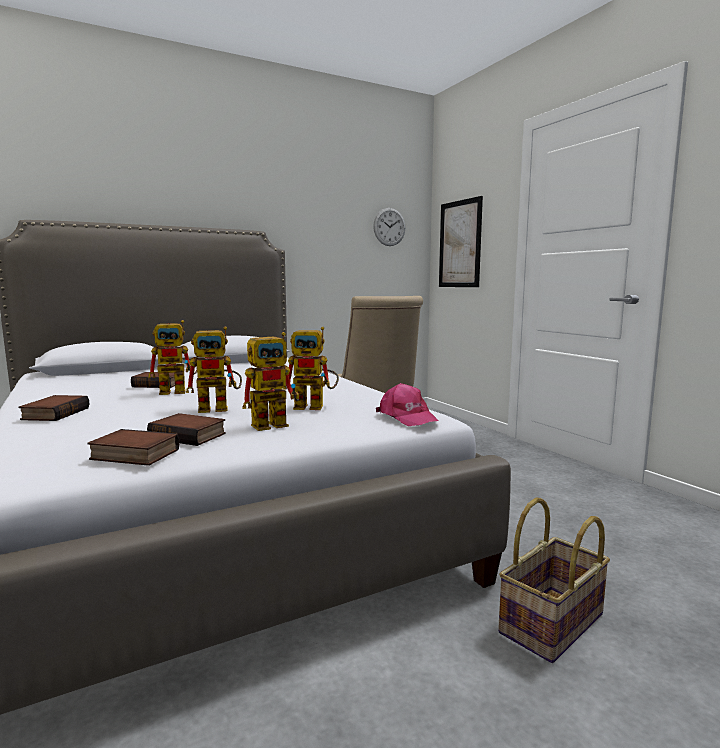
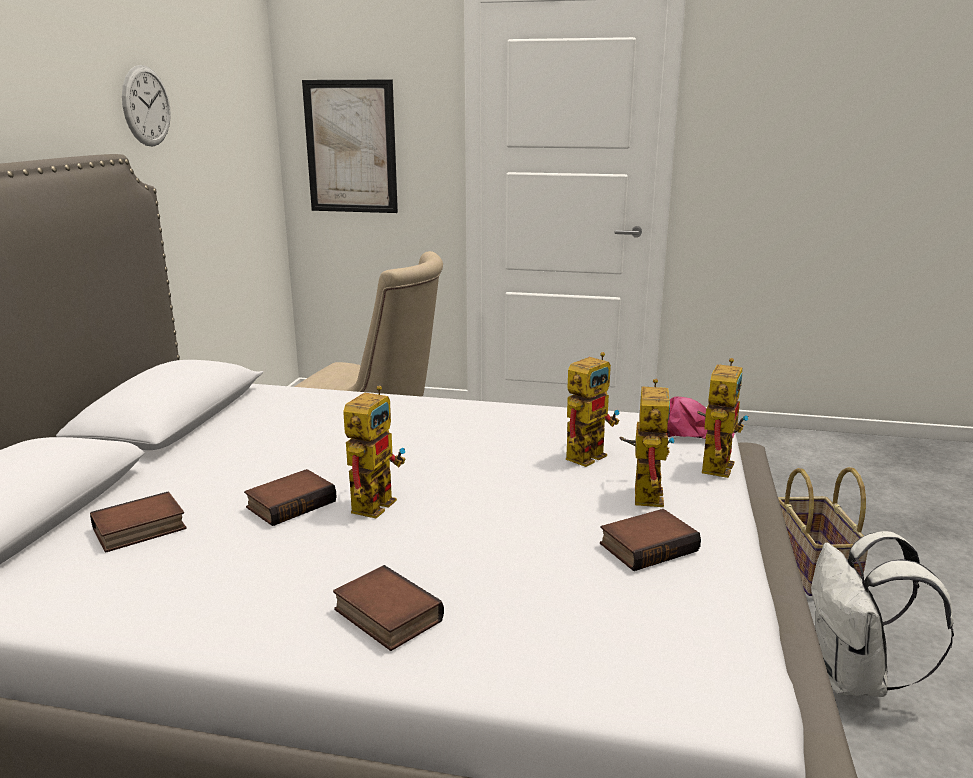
camera: 50 degrees left, 10 degrees up
(132, 455) = (703, 593): book -> book (139, 530)
(220, 408) = (525, 500): toy robot -> toy robot (714, 463)
(389, 227) = (240, 119): wall clock -> wall clock (146, 106)
(398, 697) = (854, 679): none -> white backpack

